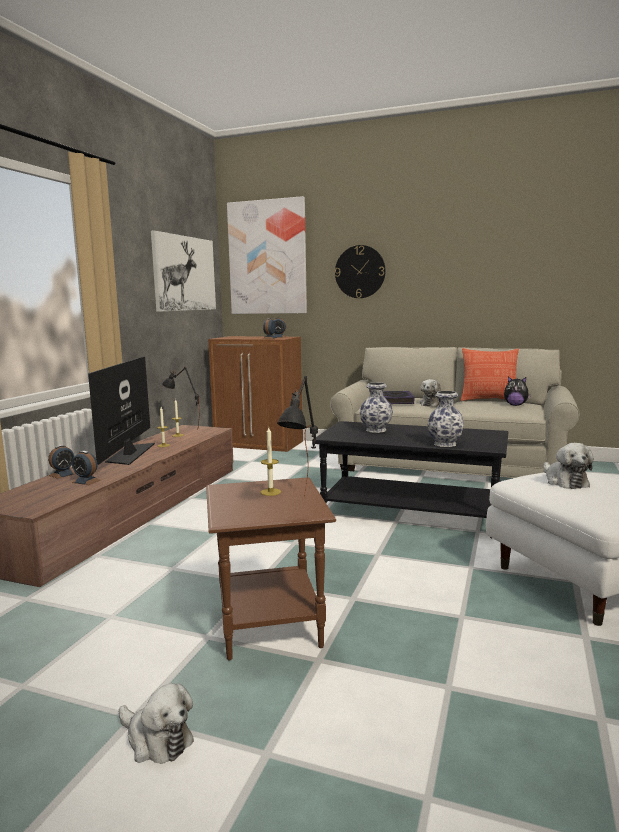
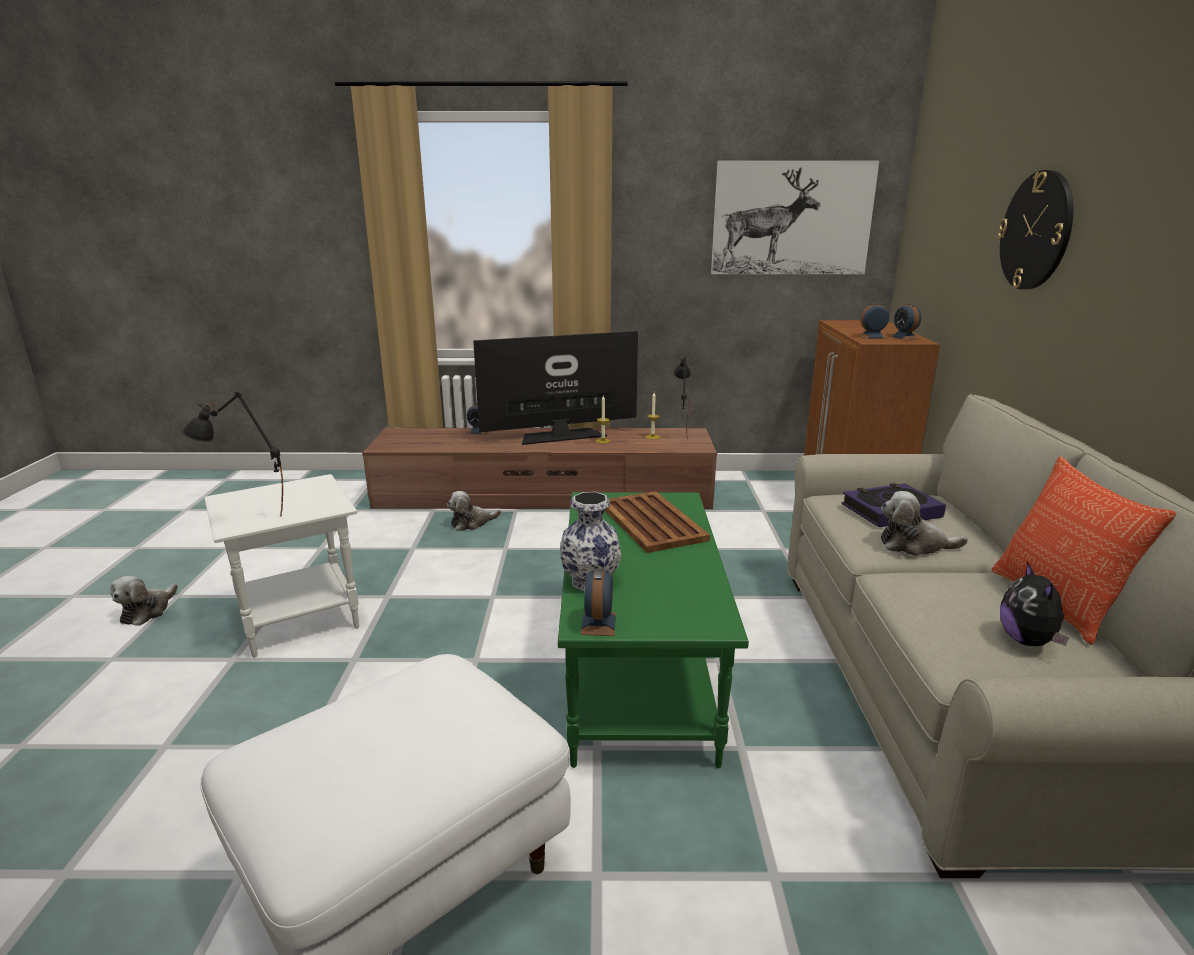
camera: 70 degrees right, 10 degrees up
(86, 481) = (462, 443): alarm clock -> alarm clock (598, 623)
(267, 257) = (945, 190): picture -> none
(269, 624) = (301, 620): brown side table -> white side table
(270, 492) = (299, 500): candle -> none
(376, 430) = (652, 523): vase -> brown tray
(411, 513) = (640, 670): black coffee table -> green coffee table
(564, 481) = (424, 712): plush toy -> plush toy (472, 523)

